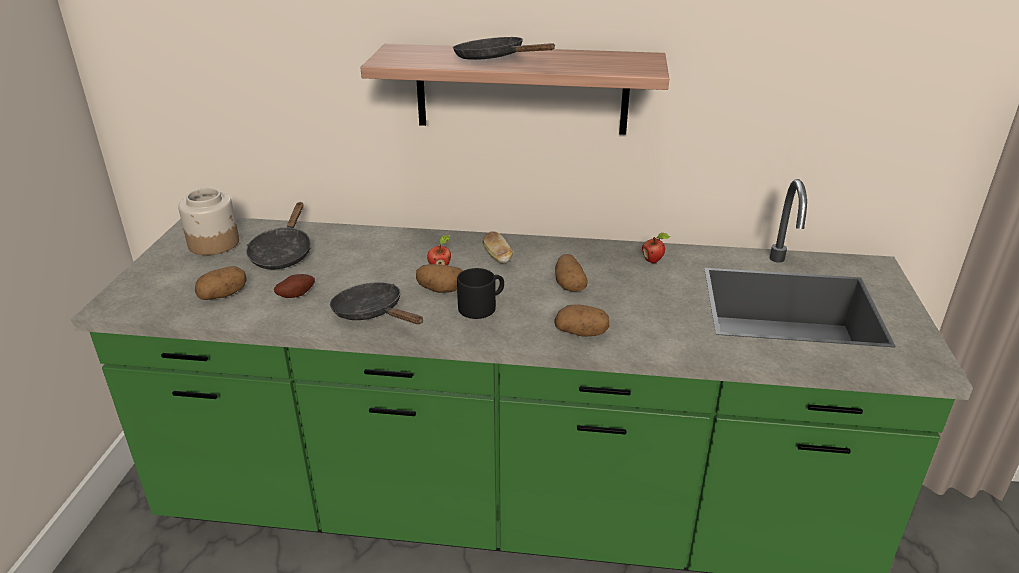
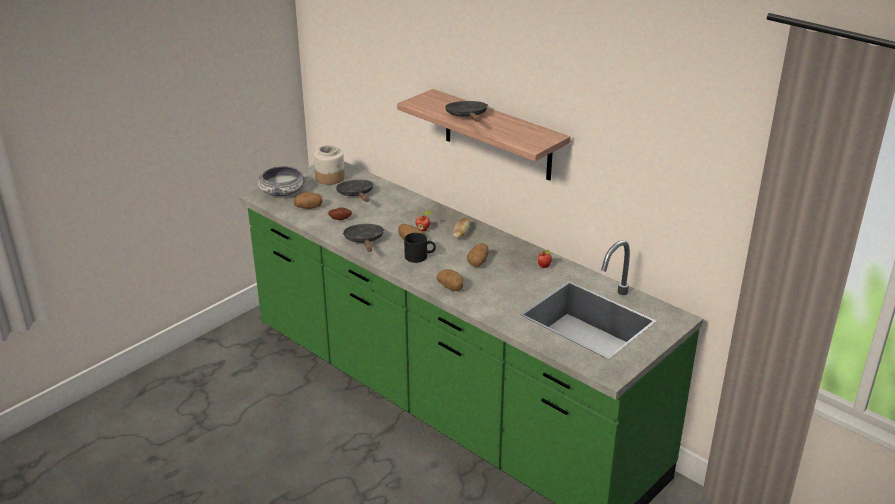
camera: 35 degrees right, 0 degrees up
(151, 286) = (282, 192): none -> bowl
(283, 253) = (356, 194): black frying pan -> black frying pan turned 120 degrees clockwise

